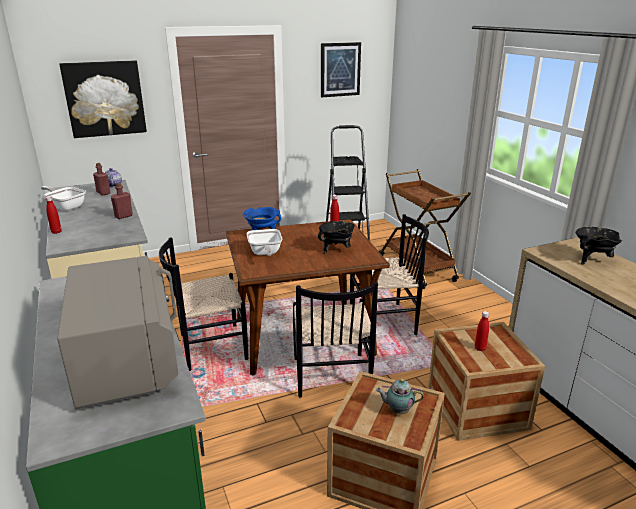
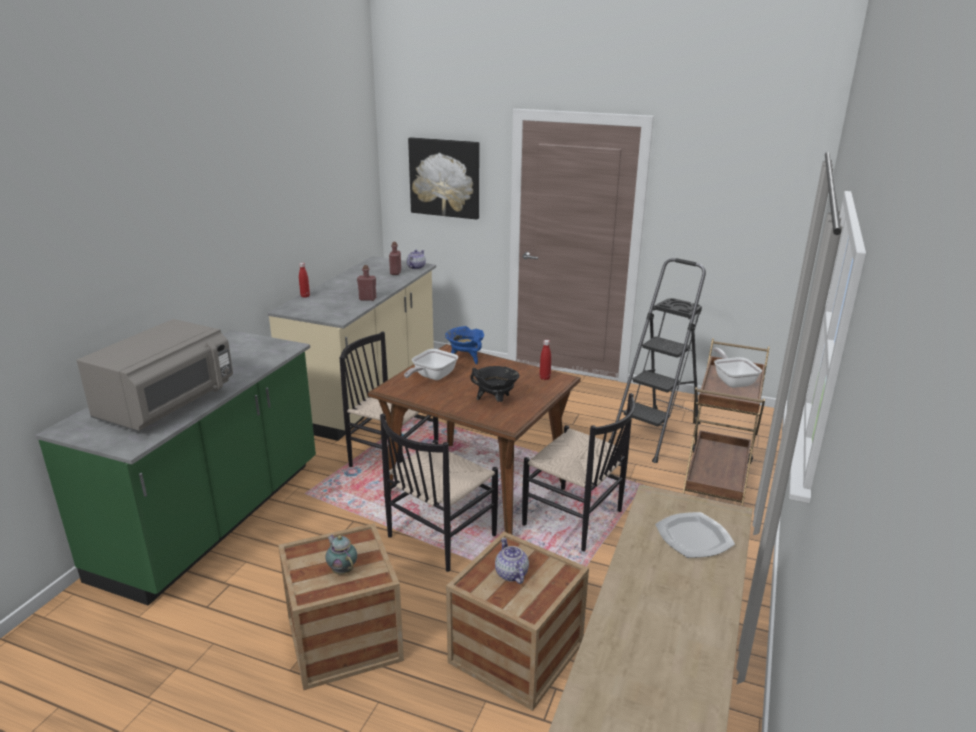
camera: 45 degrees right, 0 degrees up
(66, 207) = (349, 277): frying pan -> frying pan (732, 381)
(340, 69) = (735, 182): picture -> none
(480, 348) = (511, 574): red bottle -> teapot
(592, 259) = (693, 538): black cooking pot -> plate

